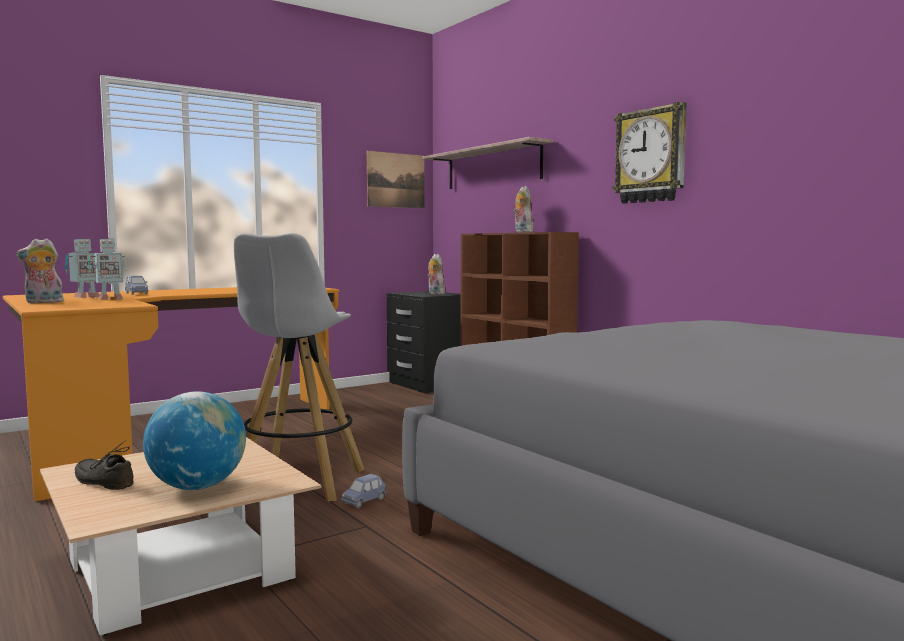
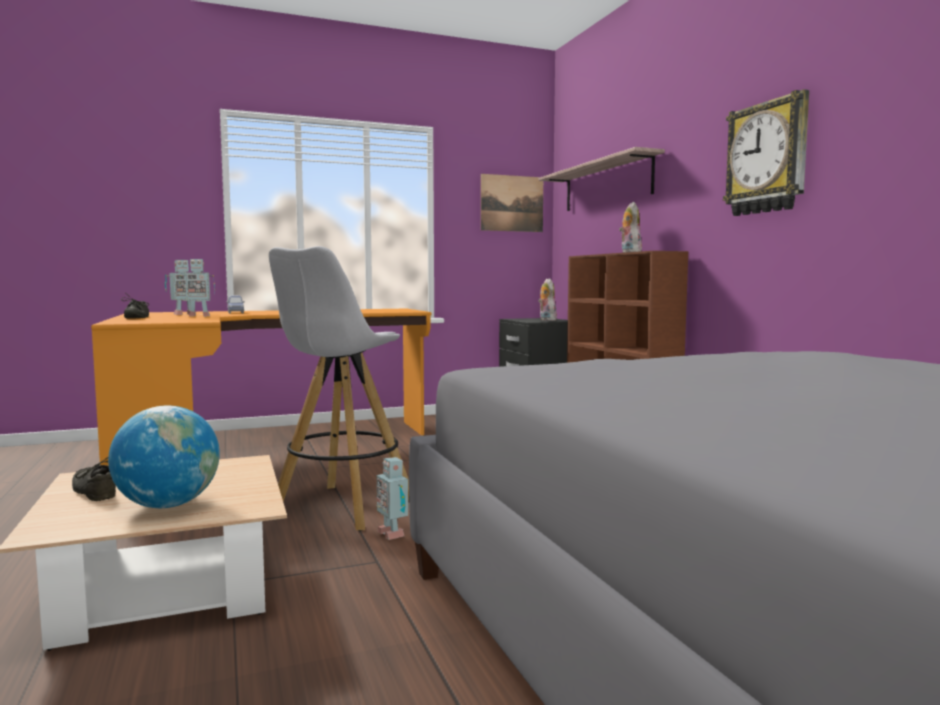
camera: 15 degrees right, 0 degrees up
(43, 302) = (135, 318): plush toy -> grey shoe
(364, 501) = (392, 533): blue toy car -> toy robot

